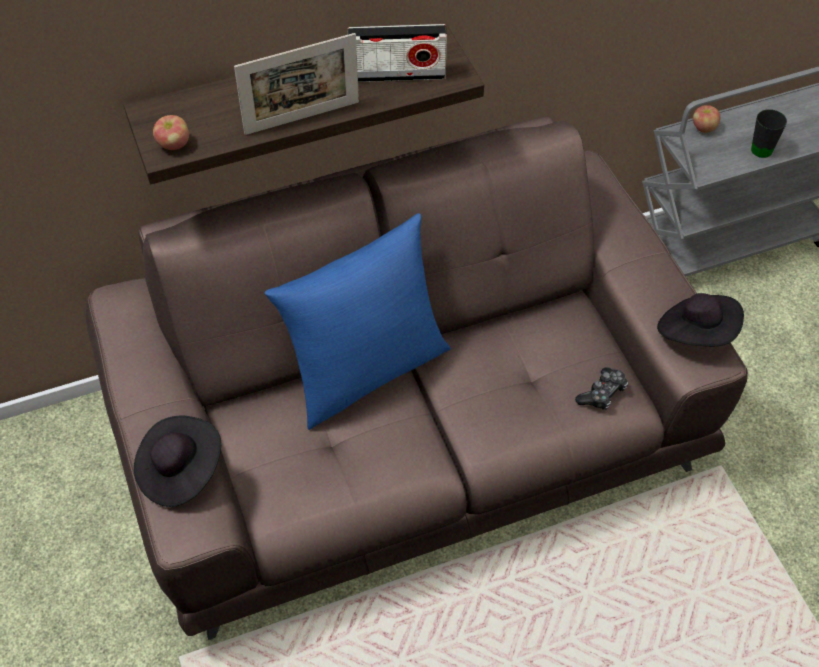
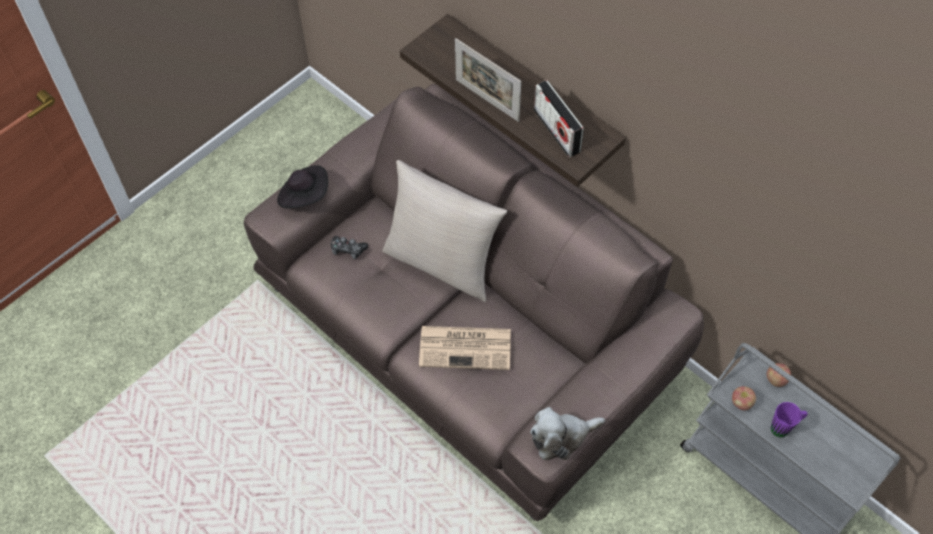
camera: 65 degrees right, 5 degrees up
(174, 144) = (428, 51): apple -> apple (741, 403)
(366, 370) = (442, 262): blue pillow -> beige pillow
(506, 393) = (466, 347): none -> newspaper
(602, 394) = (497, 405): game controller -> game controller (348, 250)
(697, 333) = (562, 437): black hat -> plush toy
(761, 146) = (784, 427): black mug -> purple mug

